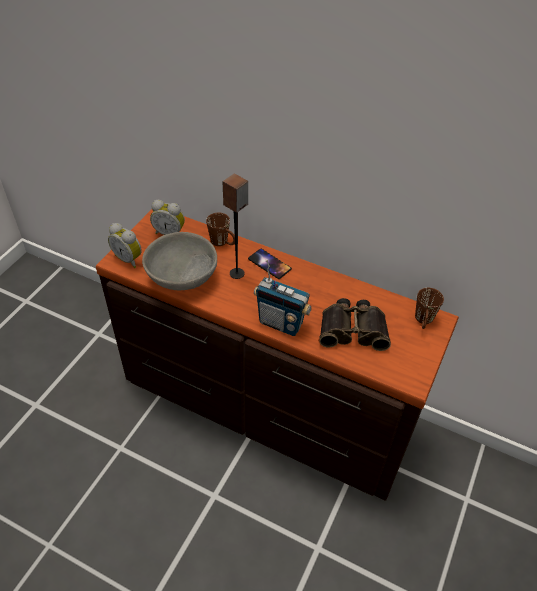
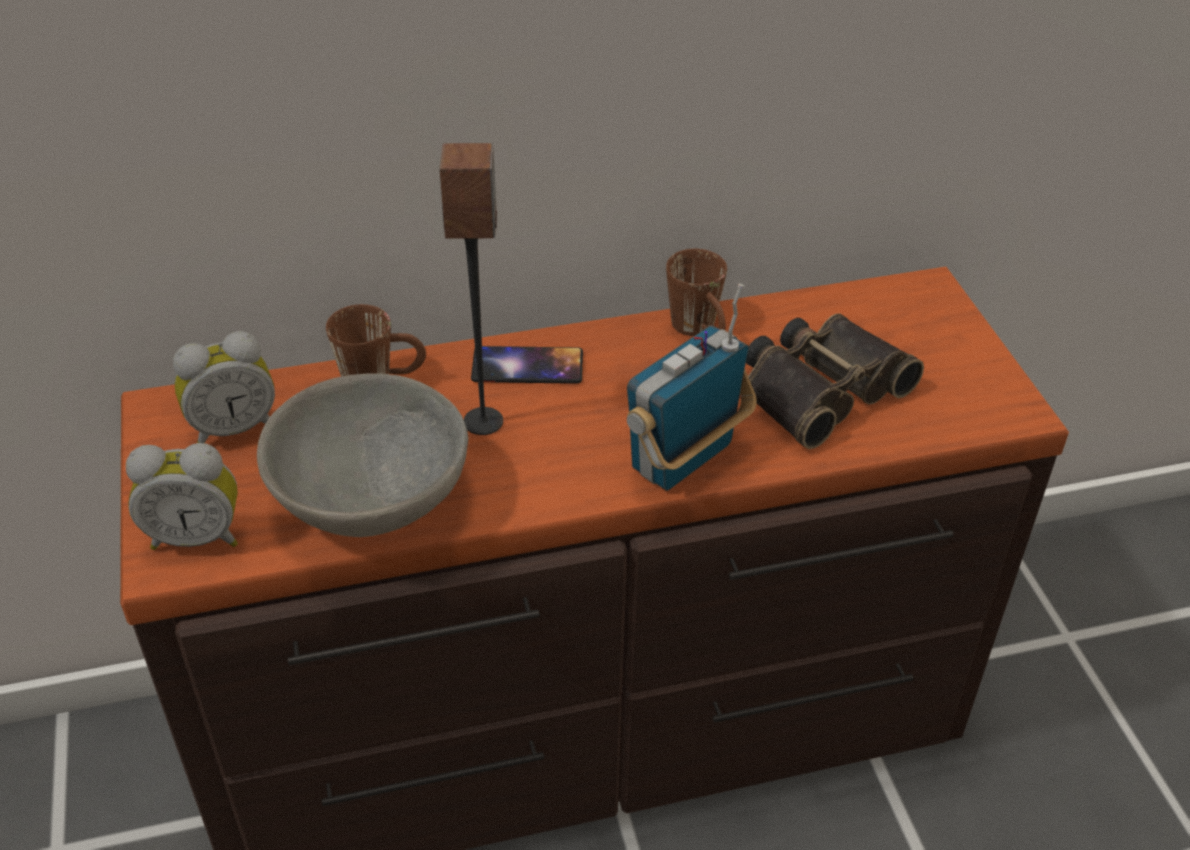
camera: 40 degrees left, 5 degrees down
(281, 323) = (684, 459): radio -> radio turned 150 degrees clockwise
(423, 322) = (910, 306): brown mug -> brown mug (700, 331)

